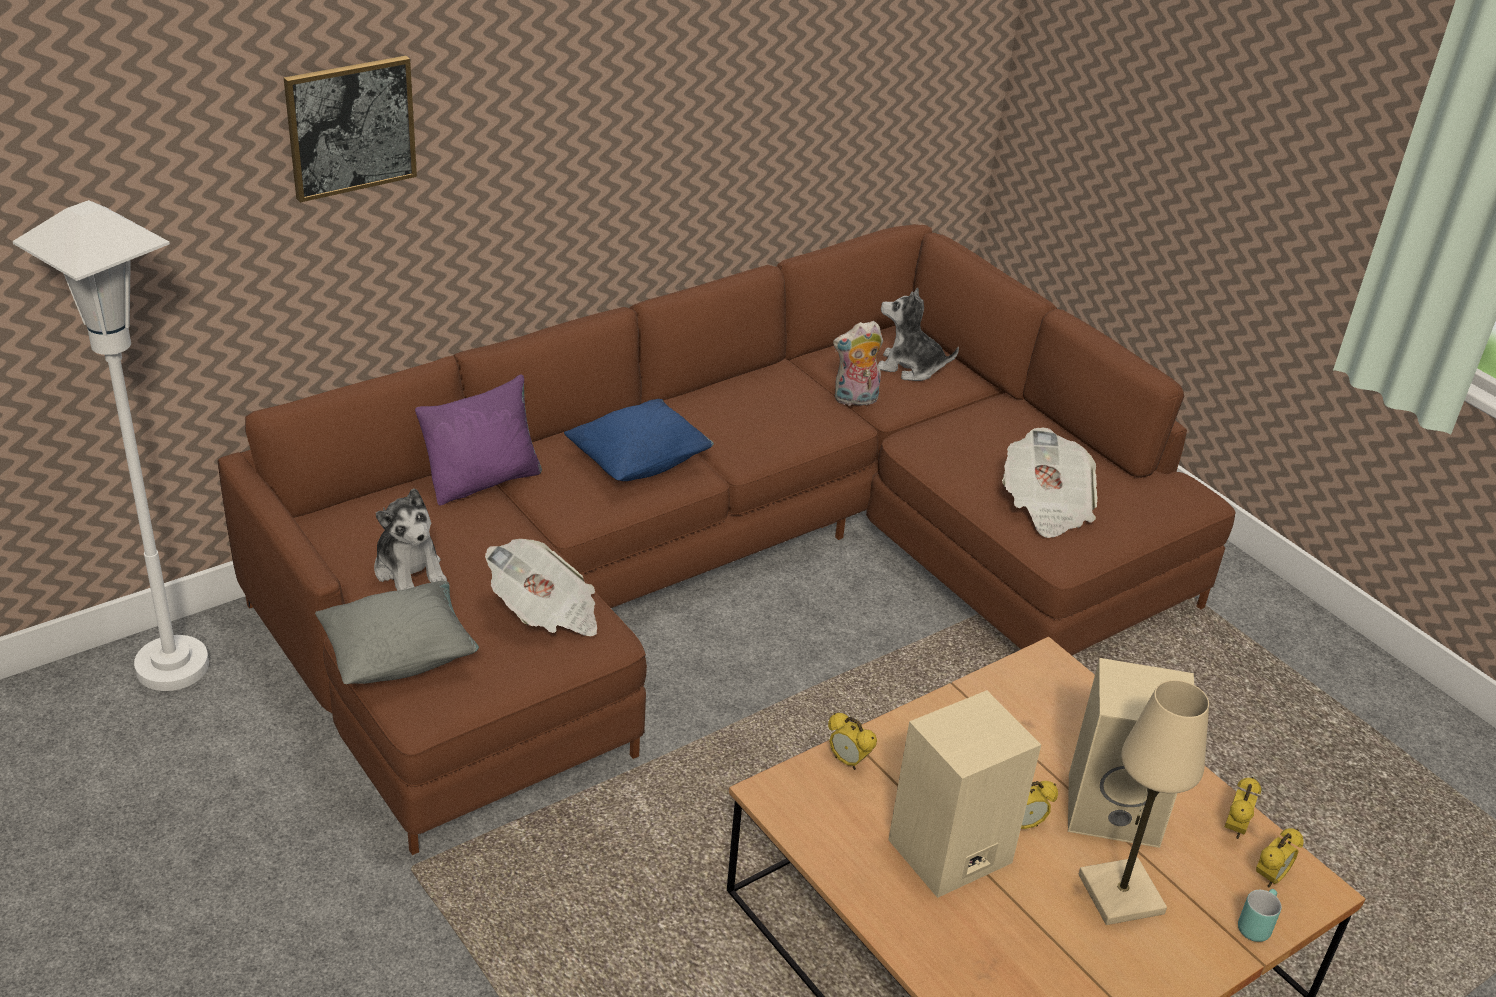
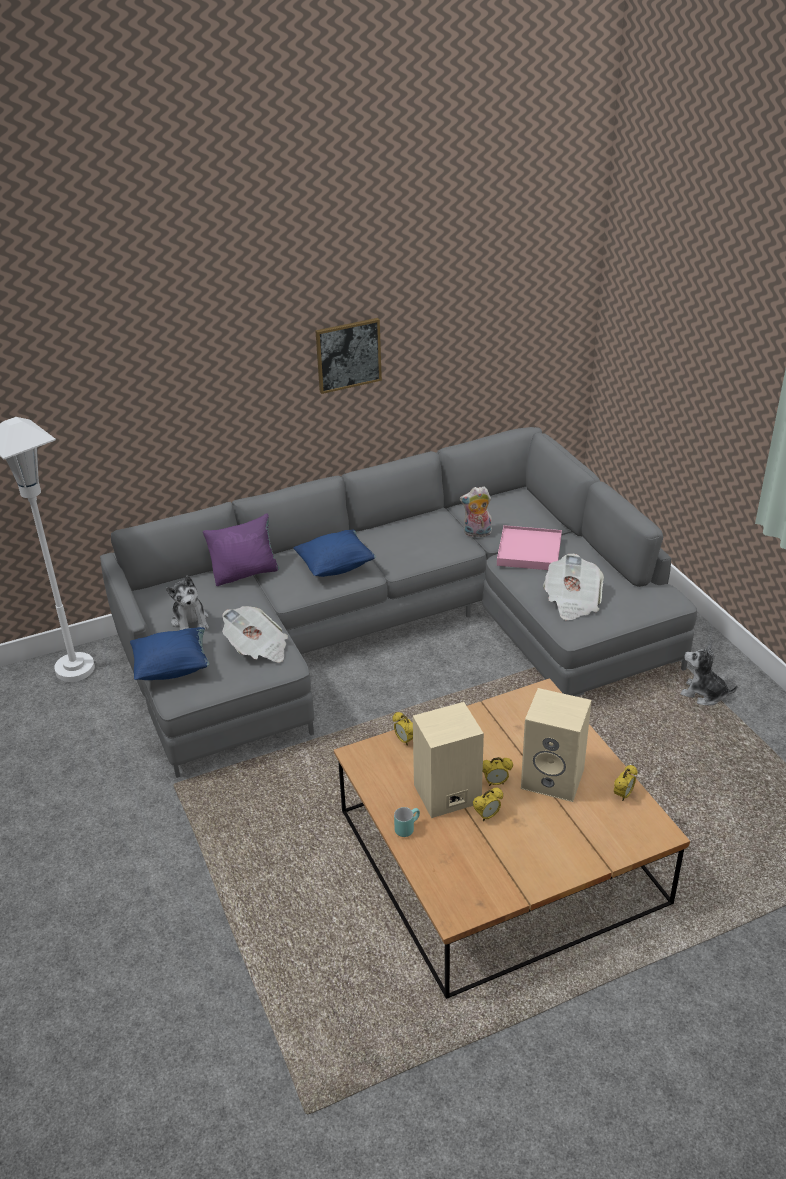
camera: 15 degrees right, 0 degrees up
(350, 127) = (166, 375): picture -> picture (348, 355)
(400, 657) = (172, 668): grey pillow -> blue pillow
(731, 569) = (397, 631): brown sofa -> grey sofa
(910, 367) = (517, 514): plush toy -> plush toy (703, 694)
(949, 426) = (529, 551): none -> pink tray
(1120, 894) = (539, 825): beige table lamp -> none
(1254, 924) = (614, 848): turquoise mug -> turquoise mug (406, 827)
(1270, 878) = (634, 824): alarm clock -> alarm clock (487, 816)

